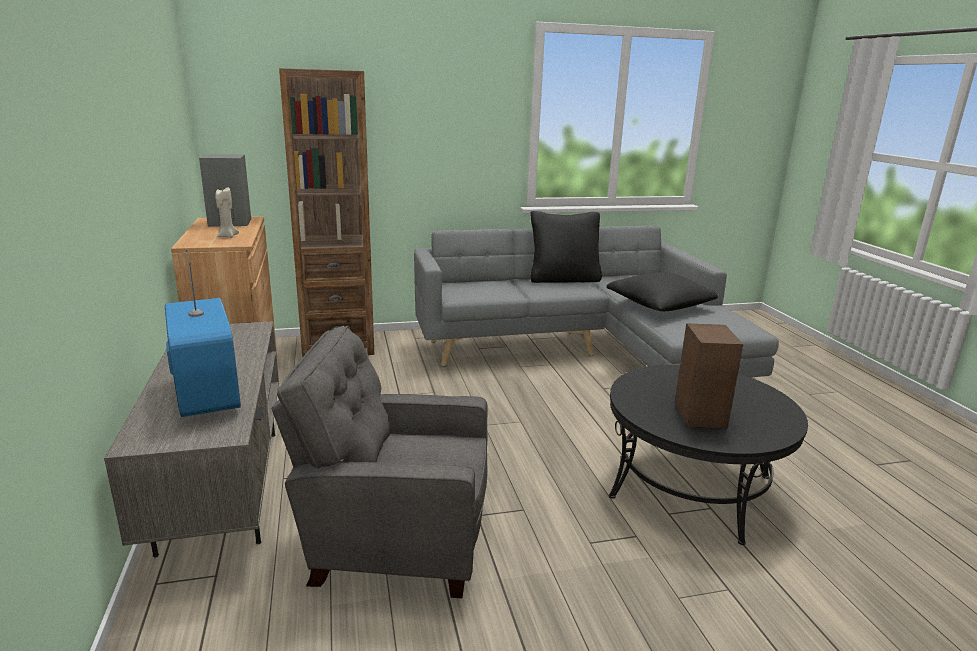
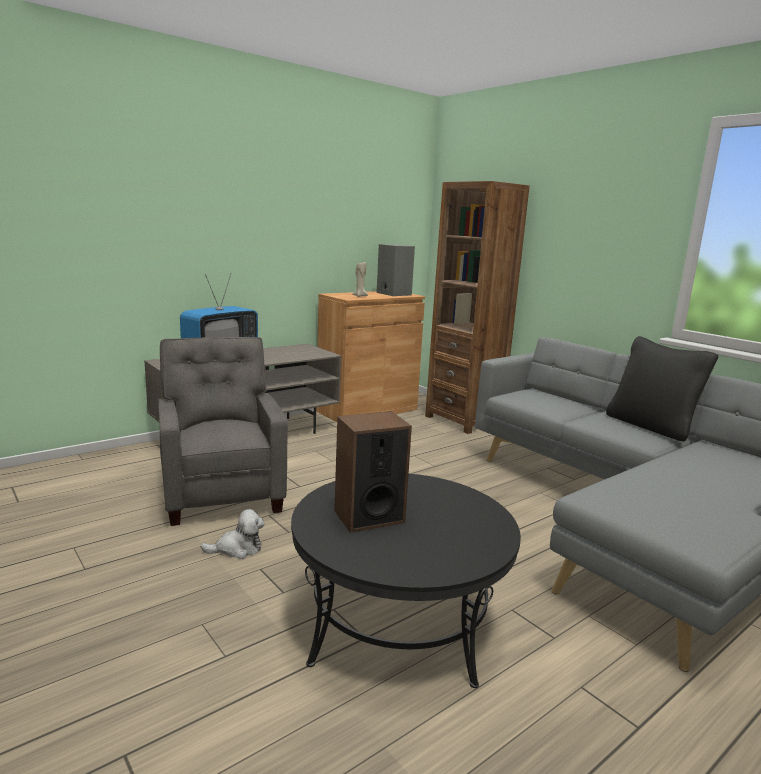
camera: 65 degrees right, 5 degrees down
(544, 551) = (237, 549): none -> plush toy
(659, 305) = (672, 479): black pillow -> none

